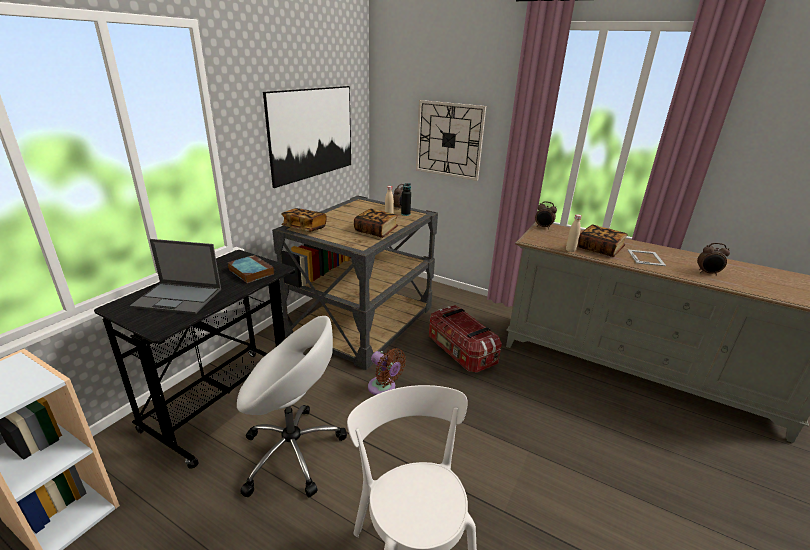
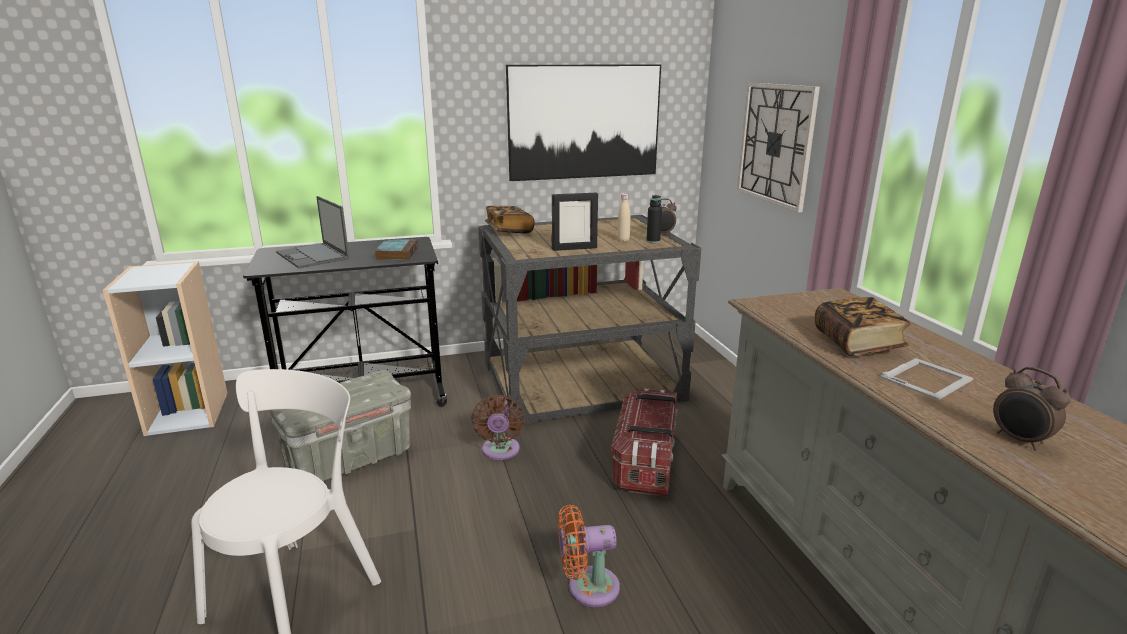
camera: 45 degrees right, 5 degrees down
(295, 452) = (349, 459): white office chair -> grey storage box
(376, 231) = (574, 248): book -> picture frame
(529, 432) = (587, 587): none -> orange fan
(543, 227) = (827, 296): alarm clock -> none
(570, 250) = (793, 329): beige bottle -> none

